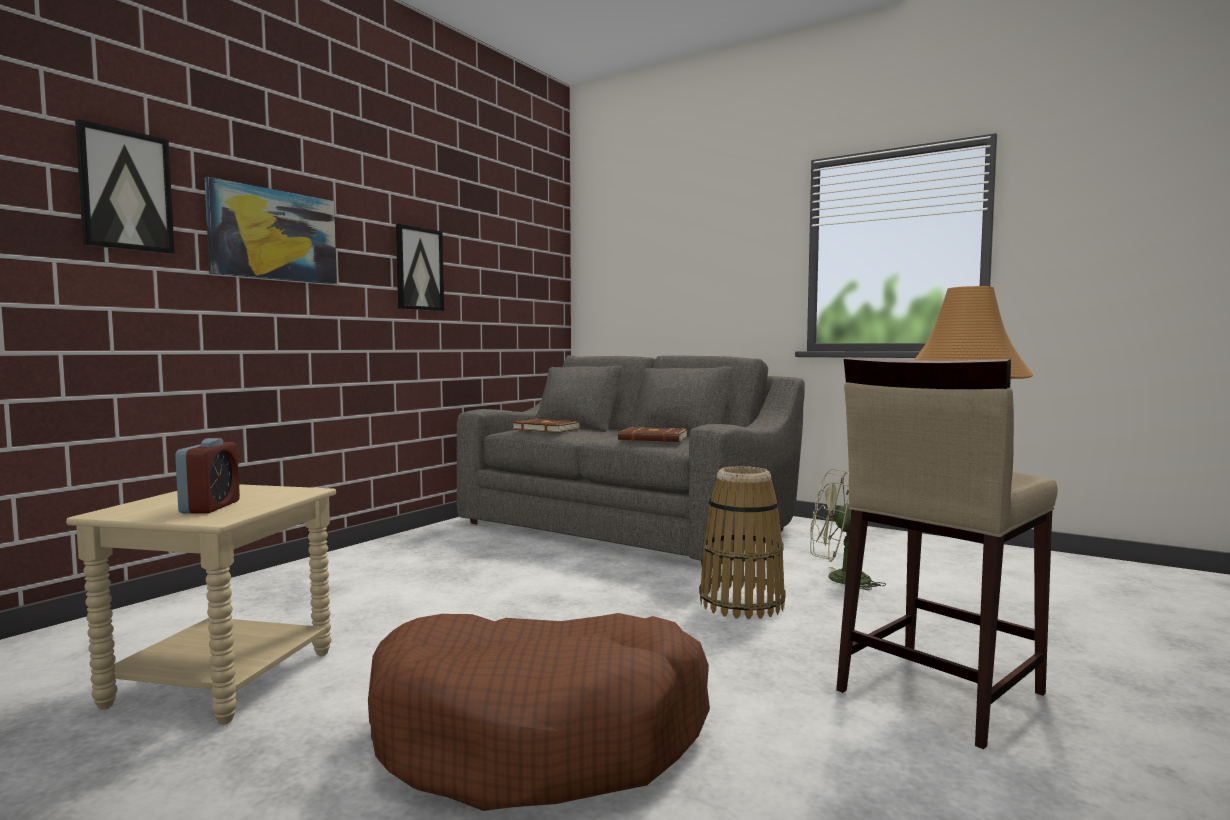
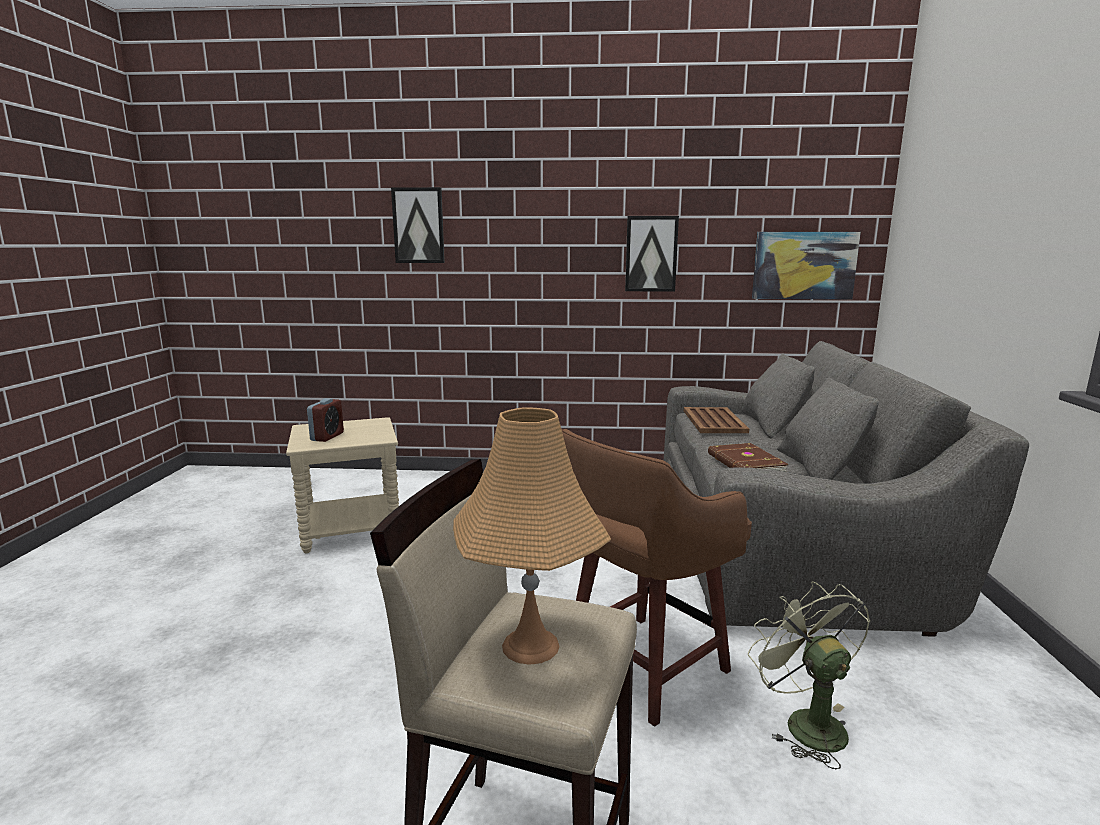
camera: 60 degrees right, 10 degrees up
(210, 507) = (327, 436): alarm clock -> alarm clock turned 45 degrees counterclockwise
(273, 235) = (514, 241): picture -> picture (804, 265)
(540, 735) = (329, 648): brown dog bed -> none
(546, 429) = (714, 421): brown book -> brown tray
(741, 603) = (642, 668): basket -> brown stool

